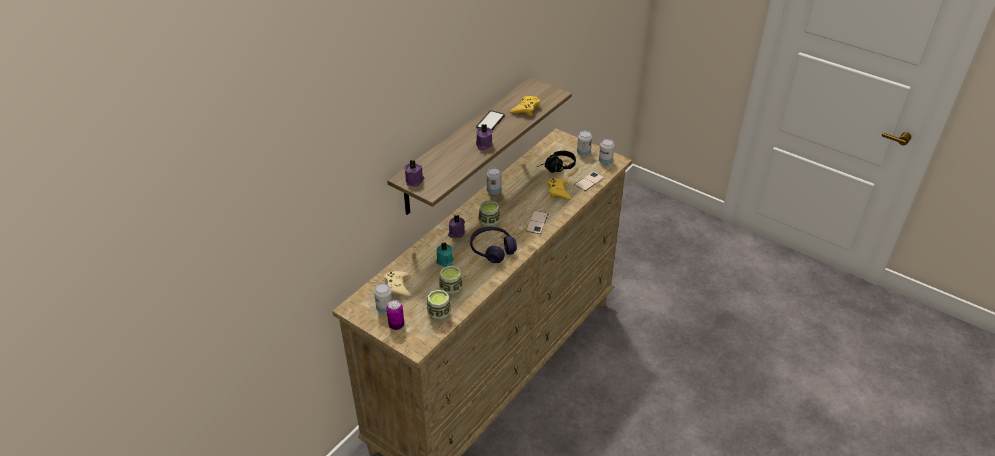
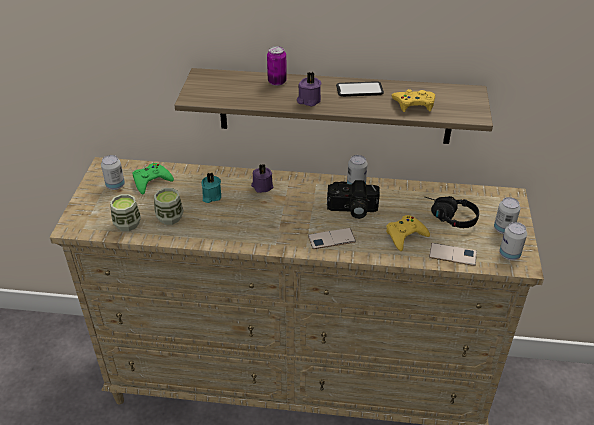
camera: 60 degrees right, 0 degrees up
(396, 325) = (96, 202): can -> can (277, 82)
(397, 287) = (151, 181): beige game controller -> green game controller
(415, 180) = (203, 82): purple candle -> none
(489, 223) = (298, 203): cup -> none
(492, 249) = (256, 222): purple headphones -> none
(517, 203) = (352, 210): none -> camera

